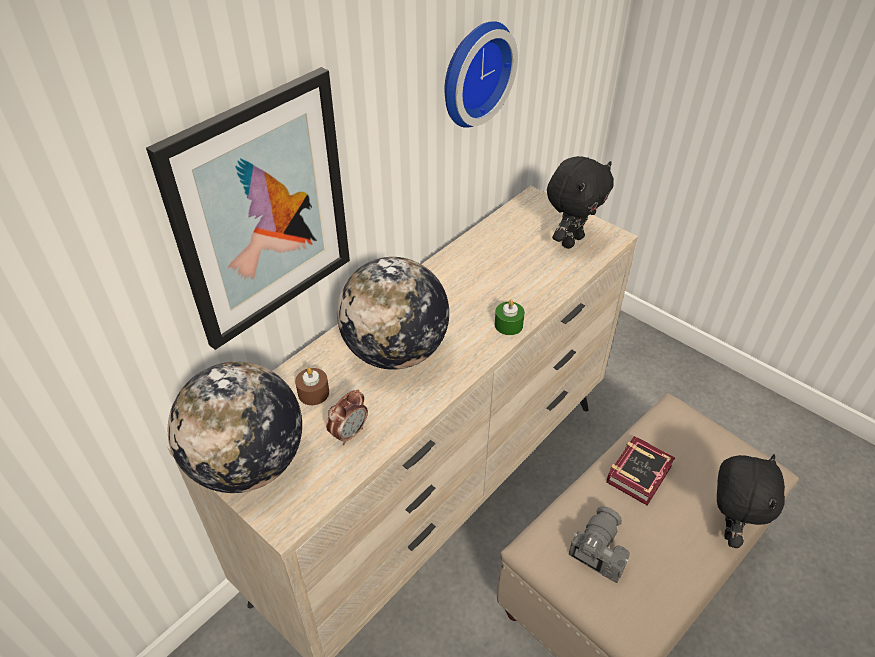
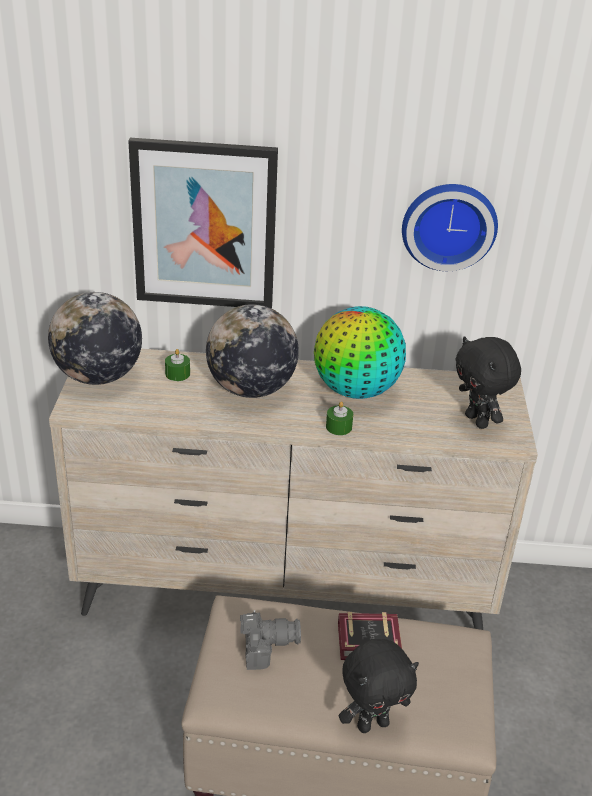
camera: 50 degrees right, 10 degrees down
(313, 393) = (177, 374): brown candle -> green candle
(349, 433) = (160, 402): alarm clock -> none
(465, 284) = (356, 391): none -> globe
(571, 240) = (478, 421): black plush toy -> black plush toy turned 60 degrees clockwise

